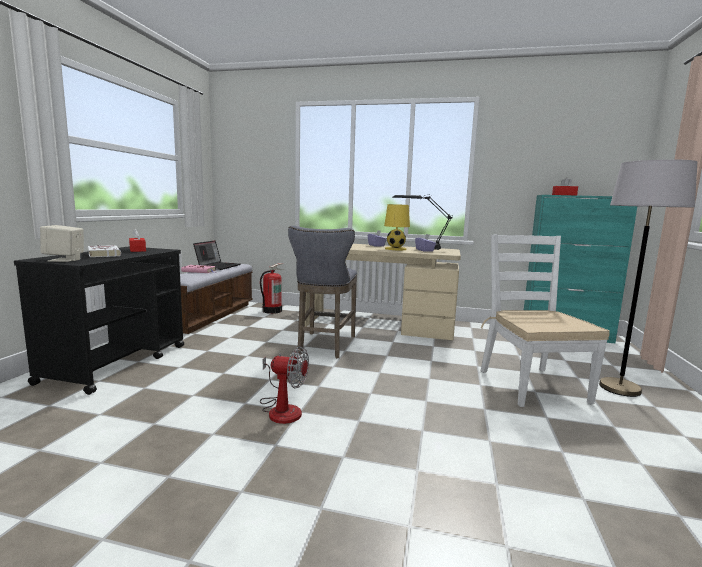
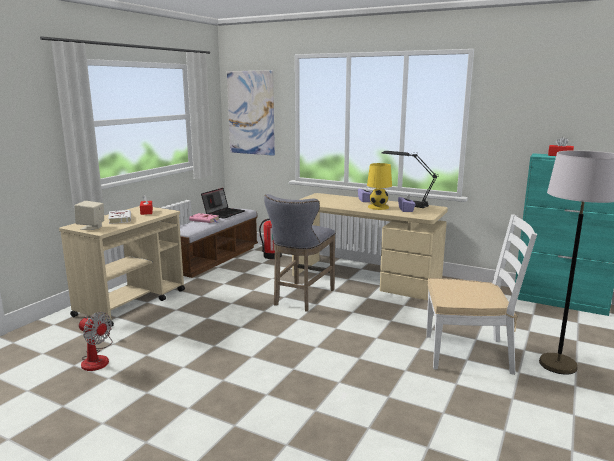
camera: 15 degrees right, 5 degrees up
(117, 363) = (132, 302): black cart -> beige cart
(245, 163) = (251, 113): none -> picture
(281, 409) = (239, 353): fan -> fan (97, 358)
(531, 385) = (468, 353): white chair -> white chair turned 90 degrees clockwise

